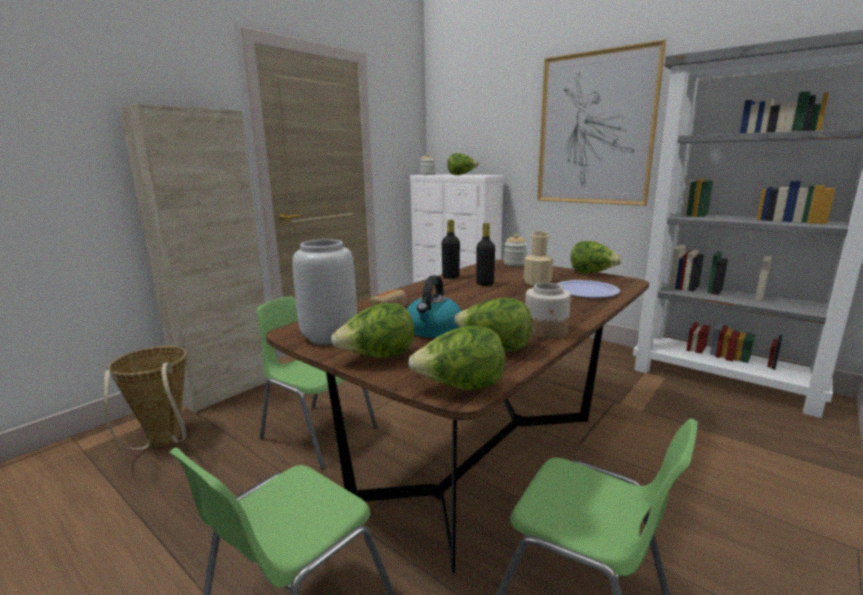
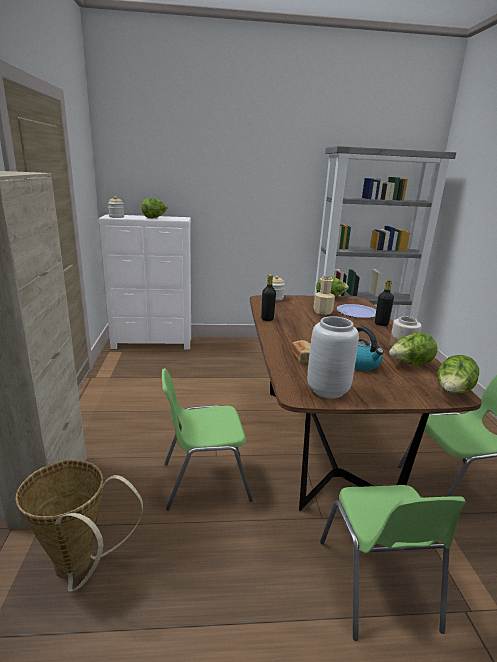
camera: 45 degrees left, 5 degrees up
(377, 357) = (385, 392): lettuce -> none
(485, 284) = (300, 320): black bottle -> black bottle (381, 324)
(594, 129) = (266, 184): picture -> none

